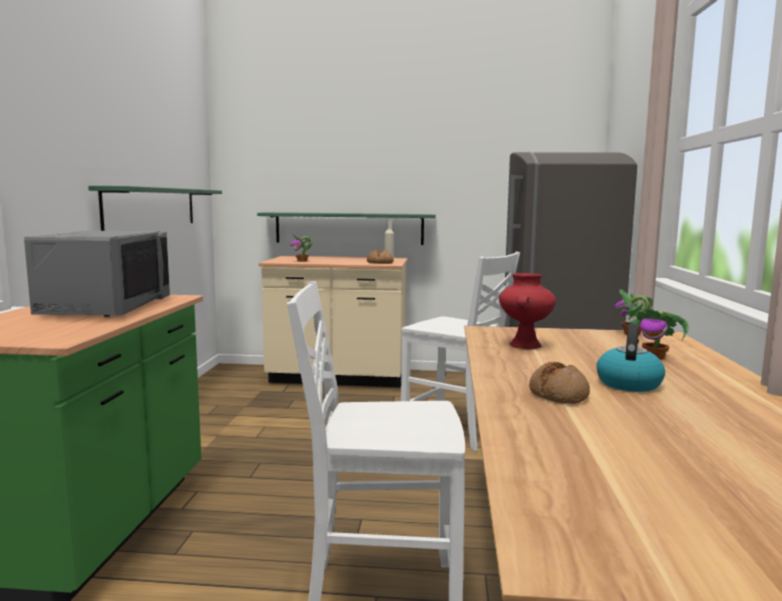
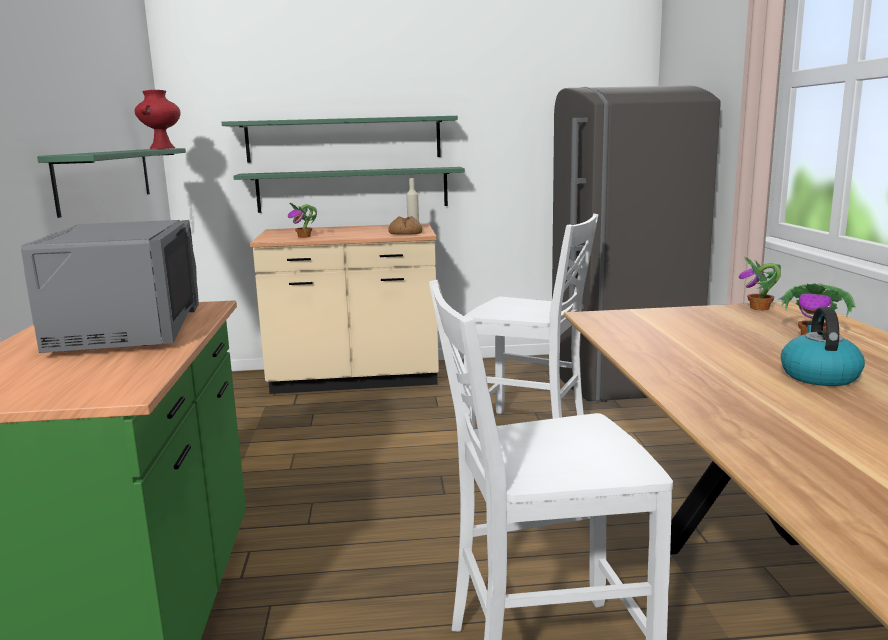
camera: 10 degrees left, 5 degrees up
(344, 189) = (343, 139): none -> green shelf
(524, 345) = (658, 334): red vase -> red vase (162, 148)
(559, 394) = (760, 399): bread -> none

